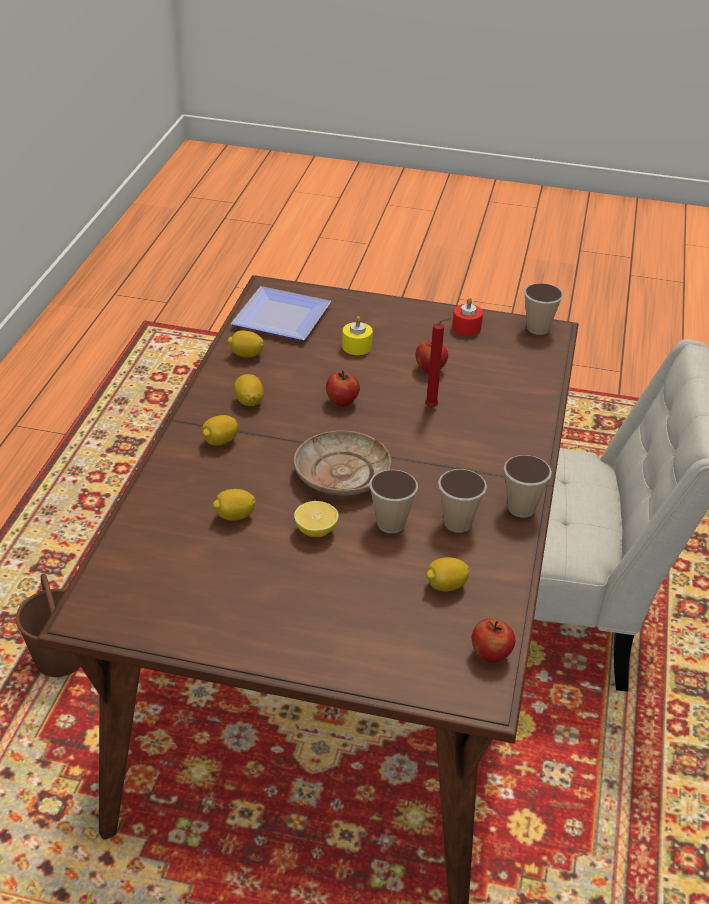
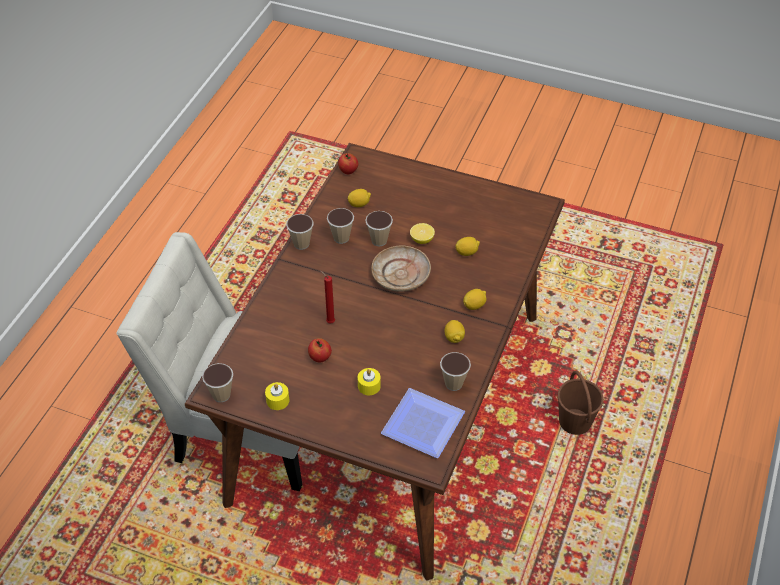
camera: 170 degrees left, 10 degrees up
(246, 355) = (453, 383): lemon -> cup
(342, 402) = (390, 332): apple -> none
(466, 327) = (277, 400): red candle -> yellow candle

